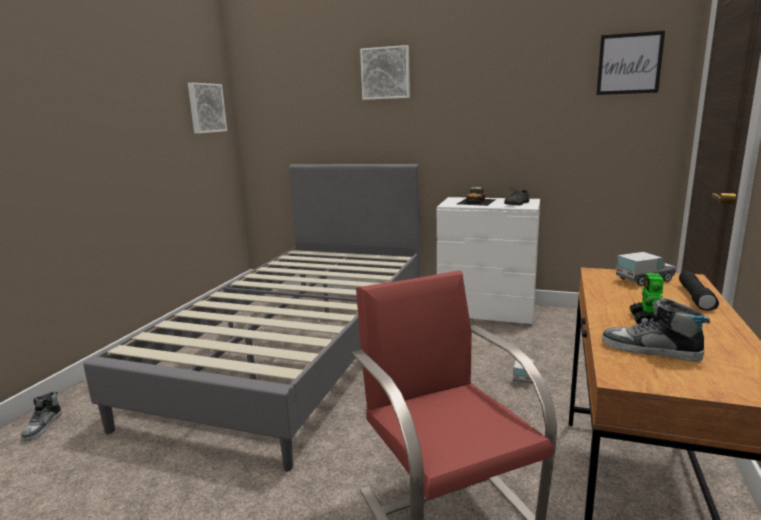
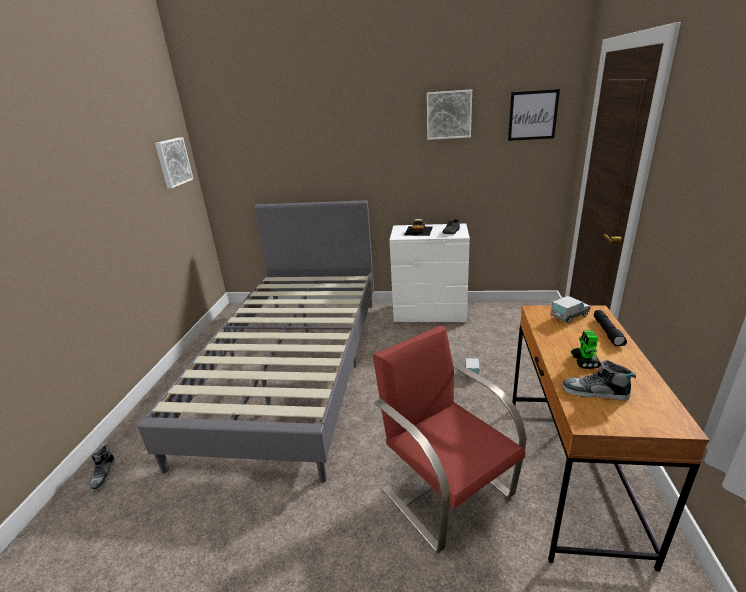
camera: 10 degrees left, 10 degrees up
(386, 73) = (334, 123): picture -> picture (448, 115)

